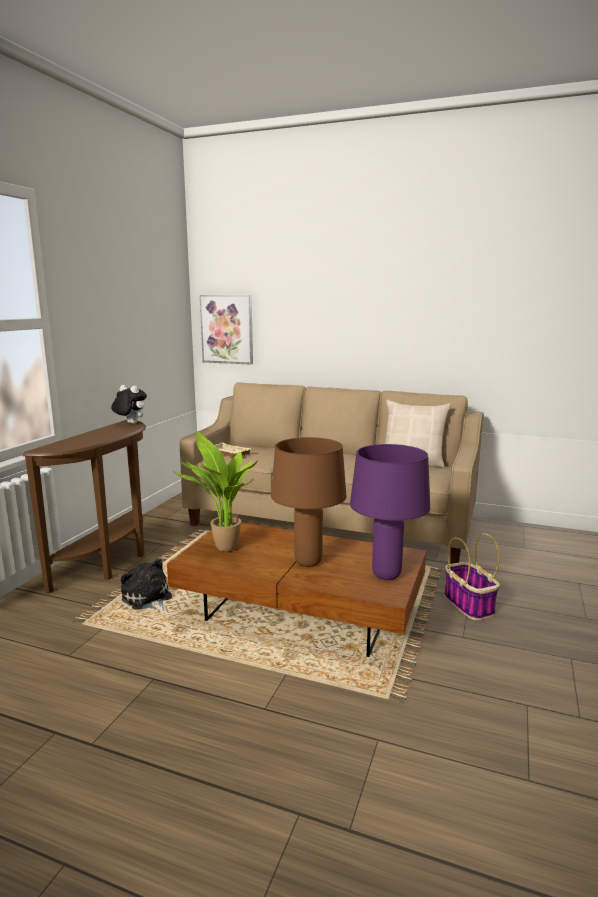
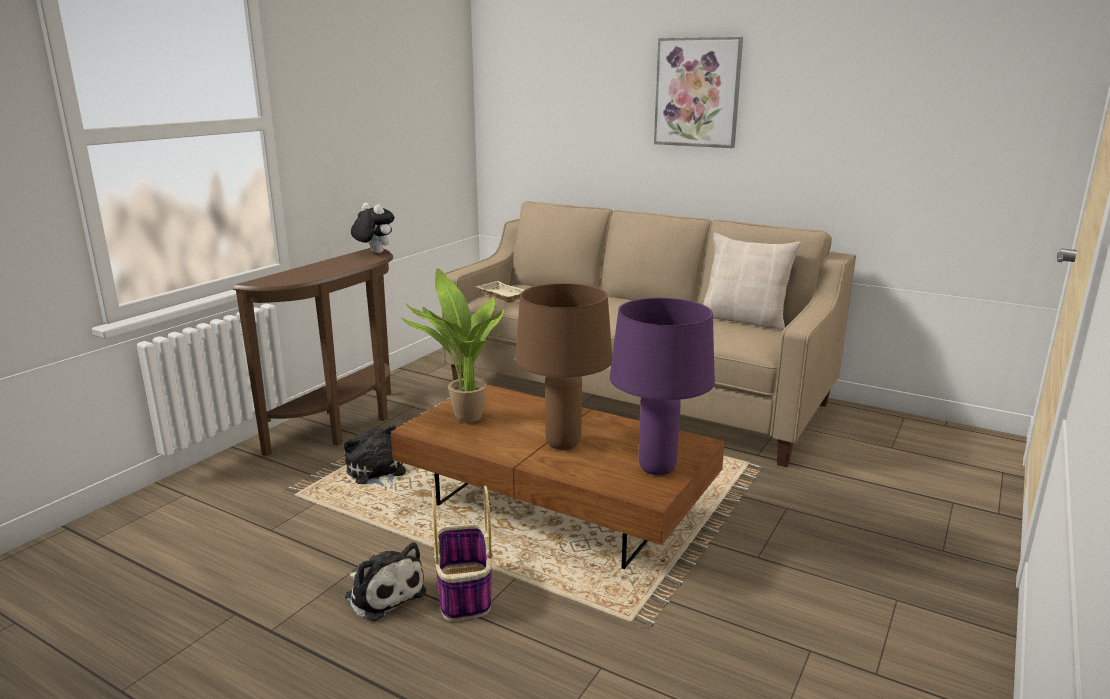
camera: 10 degrees right, 5 degrees up
(181, 699) = (383, 593): none -> plush toy
(227, 329) = (519, 128): picture -> picture (697, 92)
(469, 605) = (783, 517): basket -> basket (465, 593)

